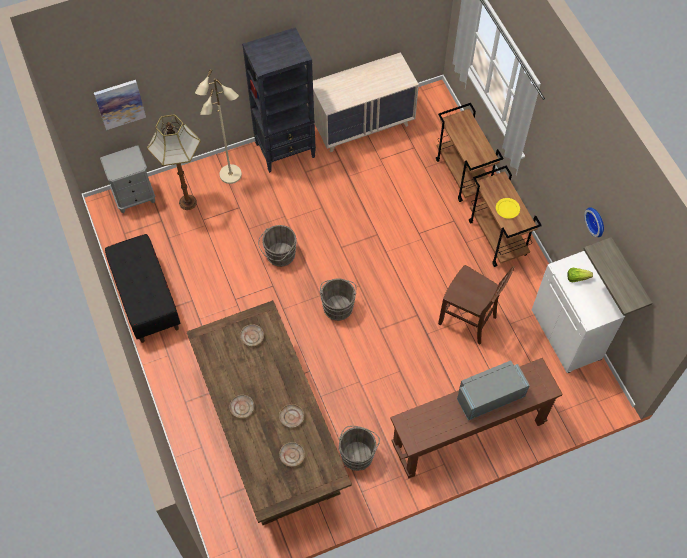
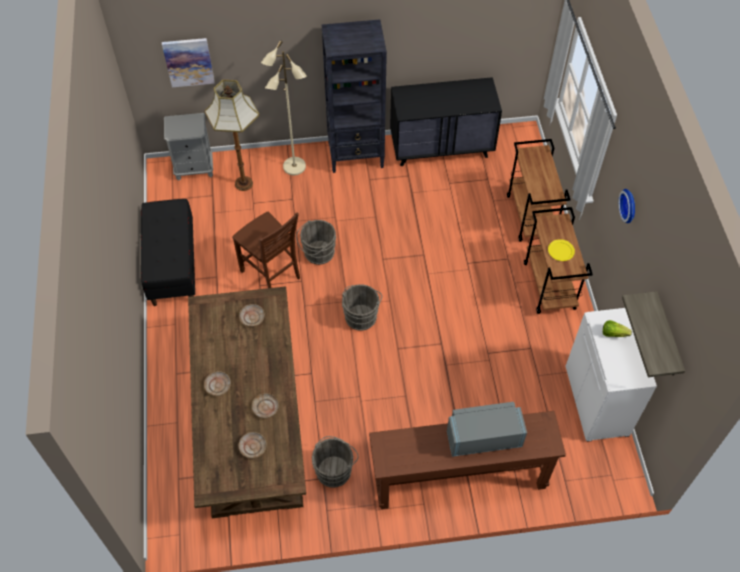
camera: 15 degrees right, 5 degrees down
(363, 125) = (441, 147): beige dresser -> black dresser
(468, 320) = (494, 362): brown chair -> brown chair (271, 275)
(596, 221) = (646, 273): wall clock -> wall clock (630, 205)

